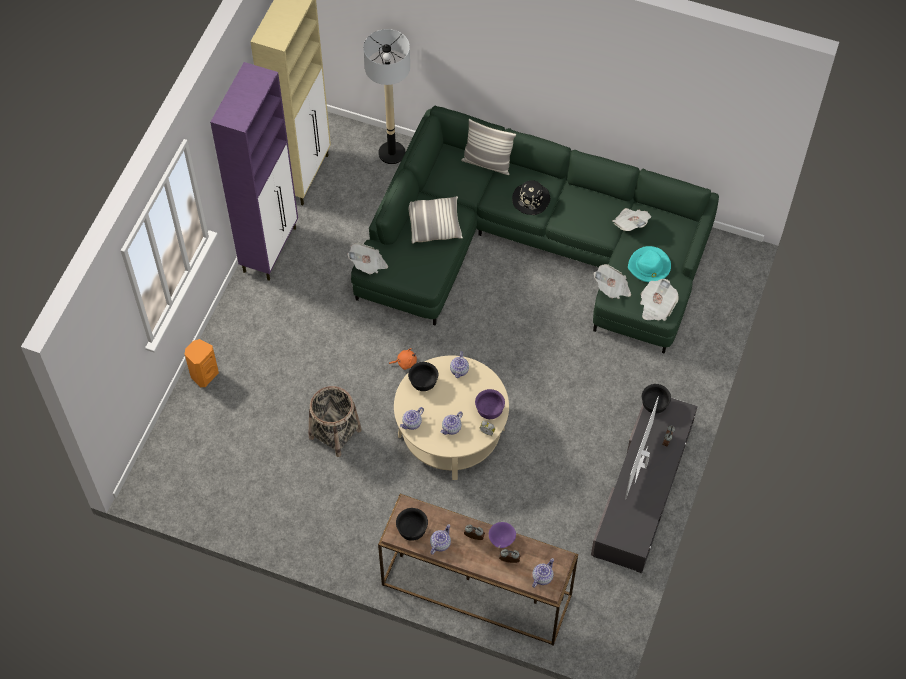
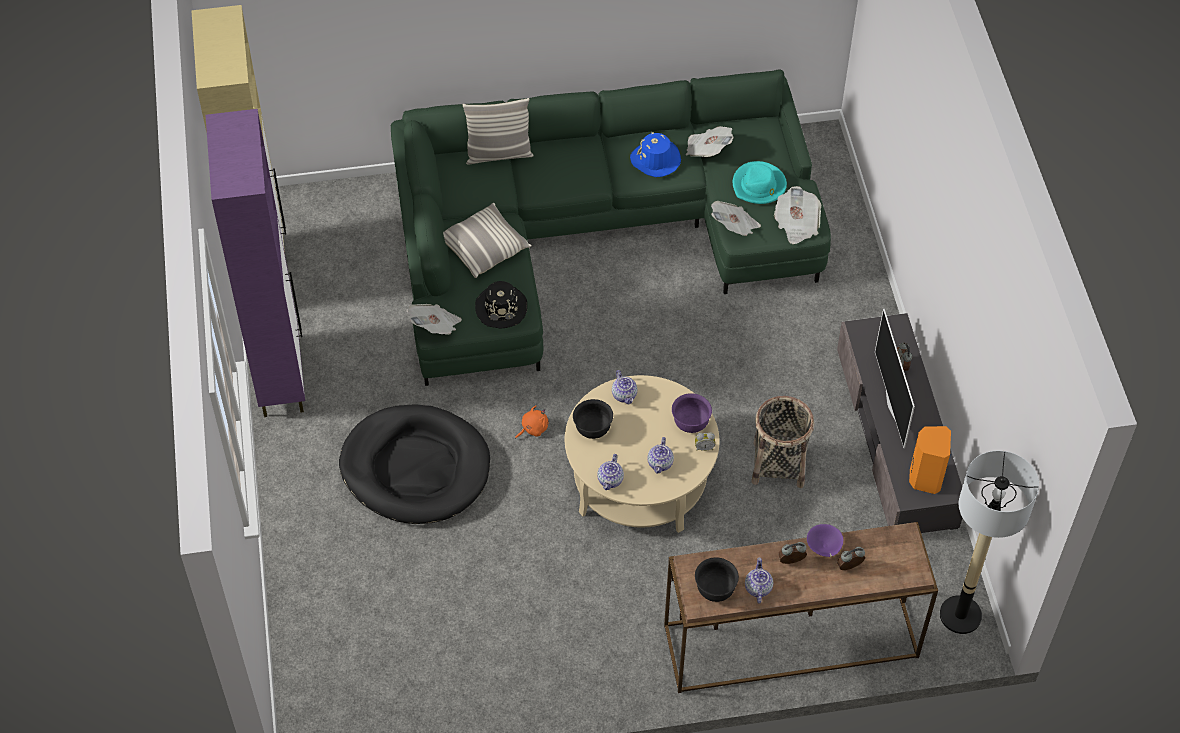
camera: 30 degrees left, 5 degrees down
(204, 374) = (294, 558): orange speaker -> orange speaker (924, 478)
(314, 352) = (415, 468): none -> black dog bed
(335, 433) = (503, 548): basket -> basket (778, 464)
(392, 153) = (357, 203): floor lamp -> floor lamp (960, 615)
(531, 199) = (578, 171): black hat -> black hat (501, 308)
(542, 577) = (898, 565): teapot -> none
(589, 215) = (655, 159): none -> blue hat
(654, 405) = (861, 334): black bowl -> none

